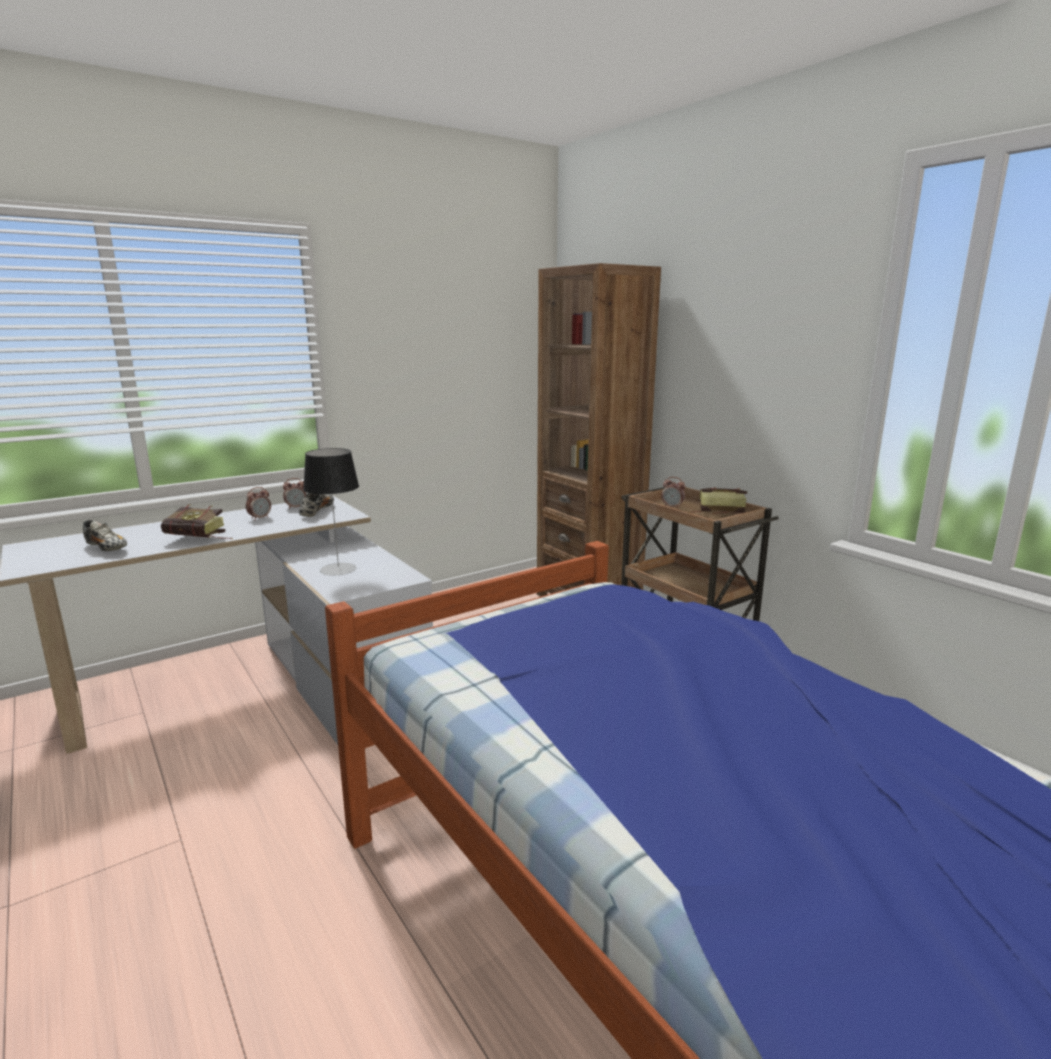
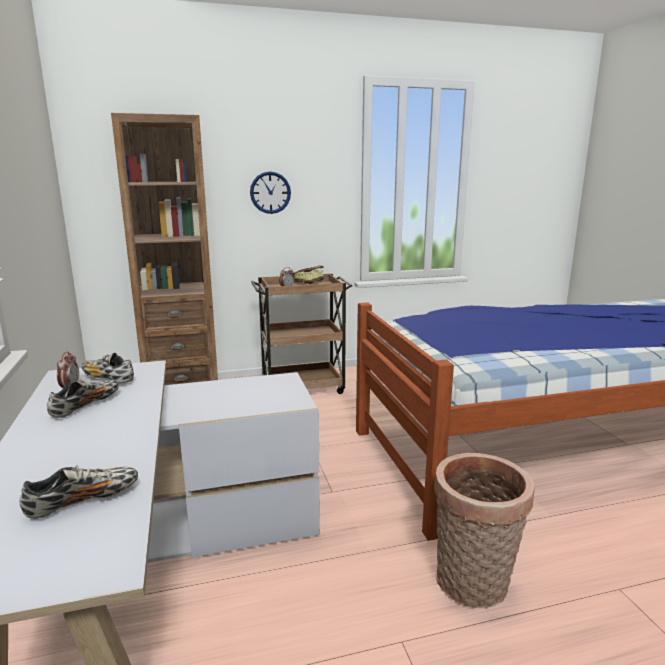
camera: 70 degrees left, 0 degrees up
(201, 540) = (133, 436): book -> none
(260, 518) = (85, 406): alarm clock -> shoe
(262, 890) = (473, 585): none -> basket
(338, 569) = (233, 401): table lamp -> none
(730, 367) = (270, 192): none -> wall clock

